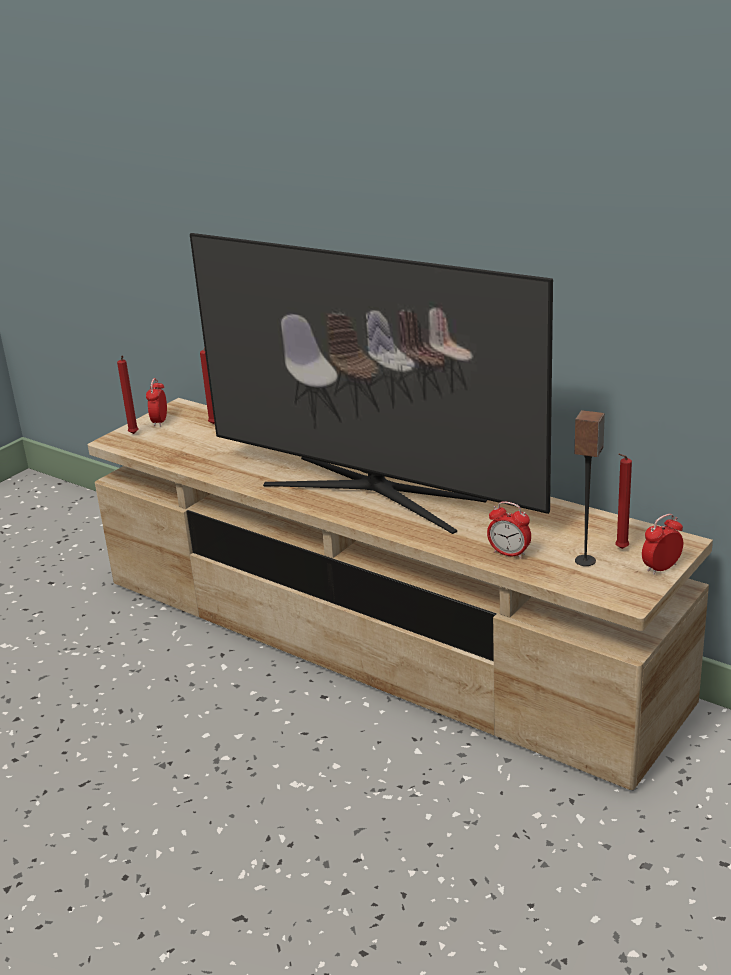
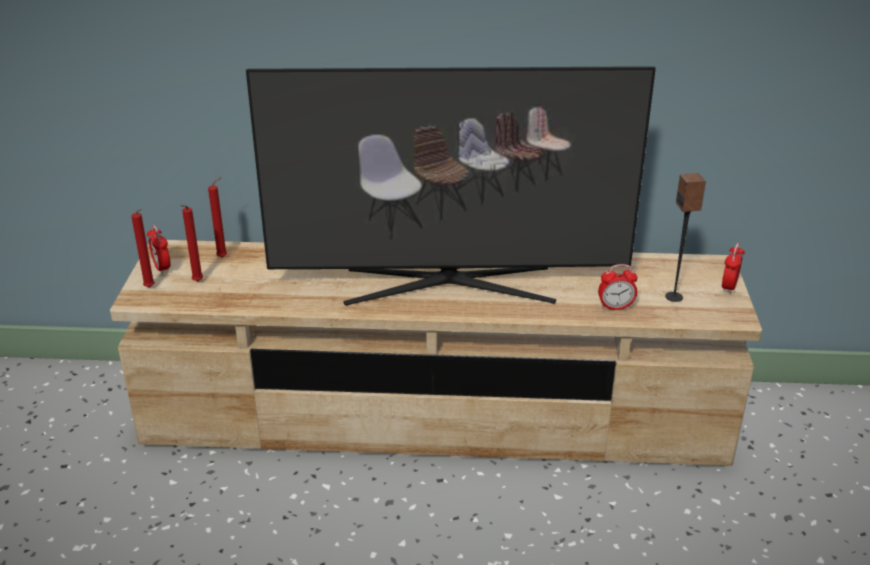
camera: 35 degrees left, 5 degrees up
(620, 549) = (686, 280): red candle -> red candle (196, 282)

